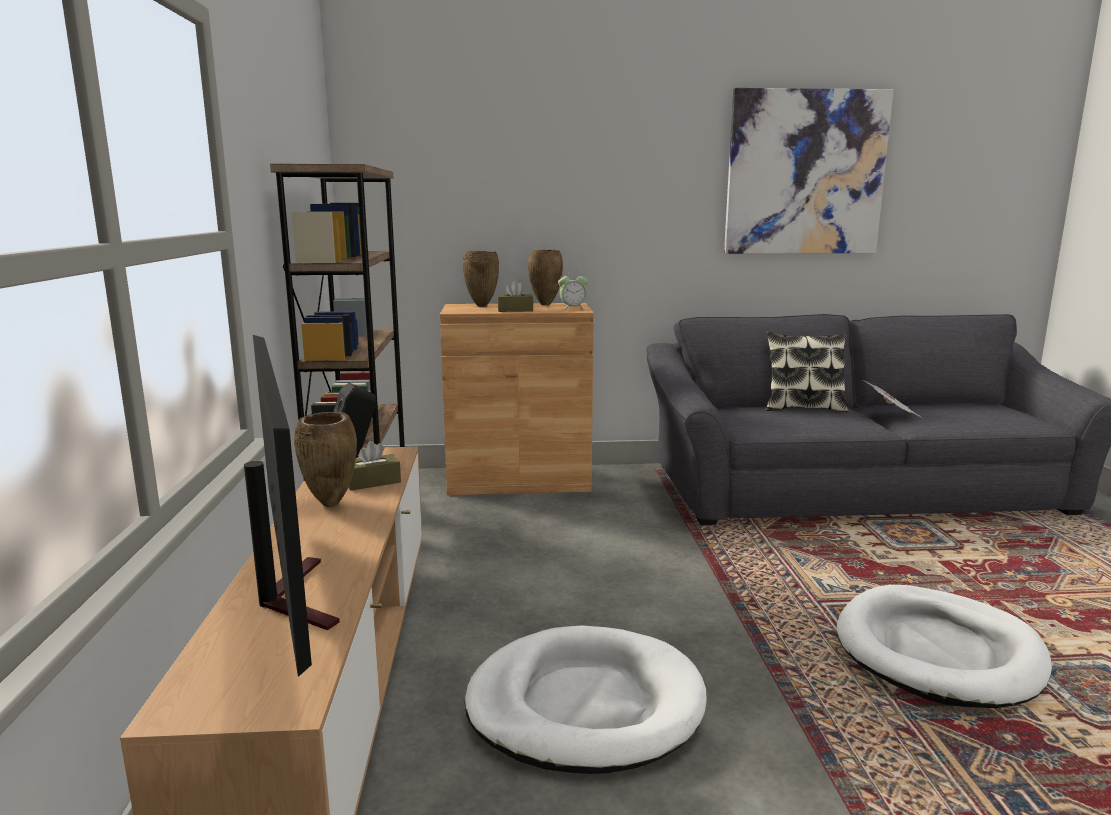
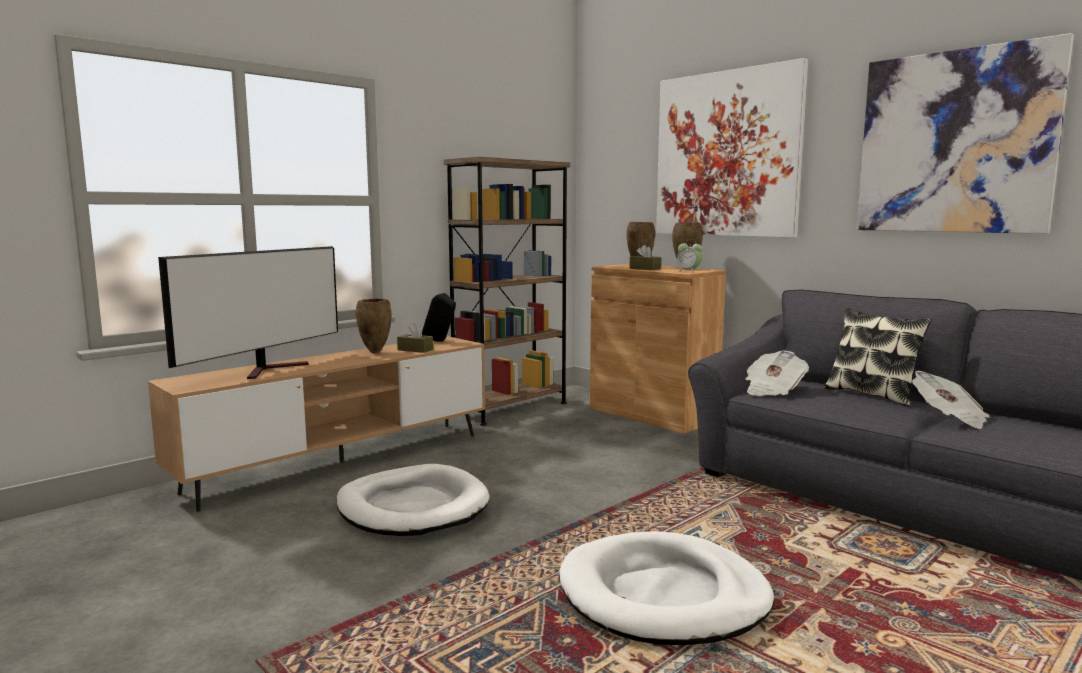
camera: 50 degrees right, 5 degrees down
(575, 170) = (727, 154): none -> picture
(748, 423) = (772, 390): none -> newspaper

